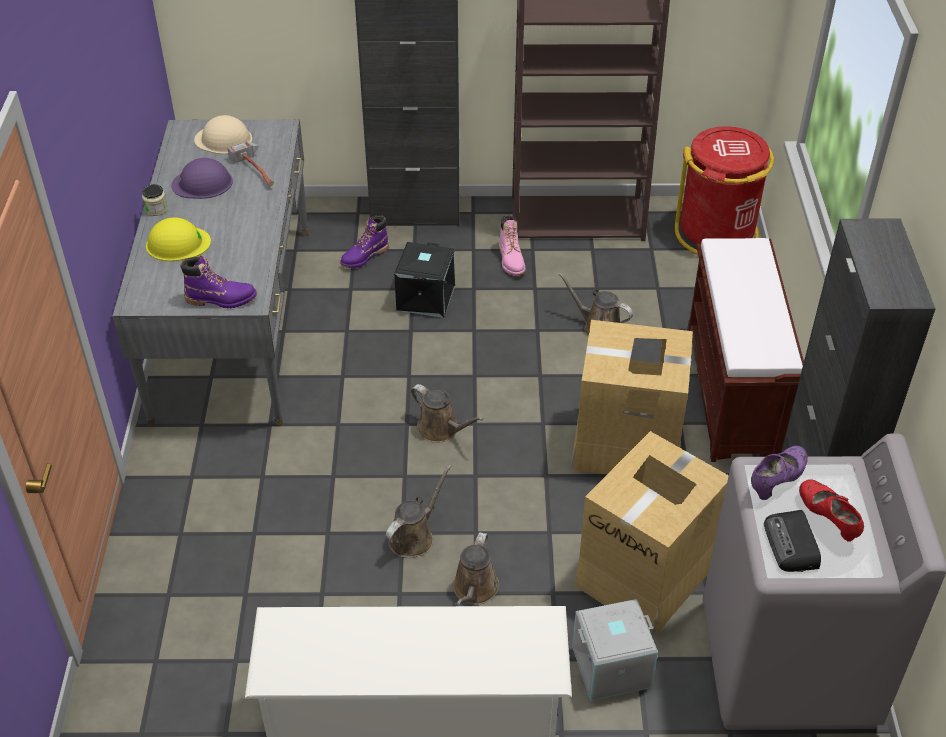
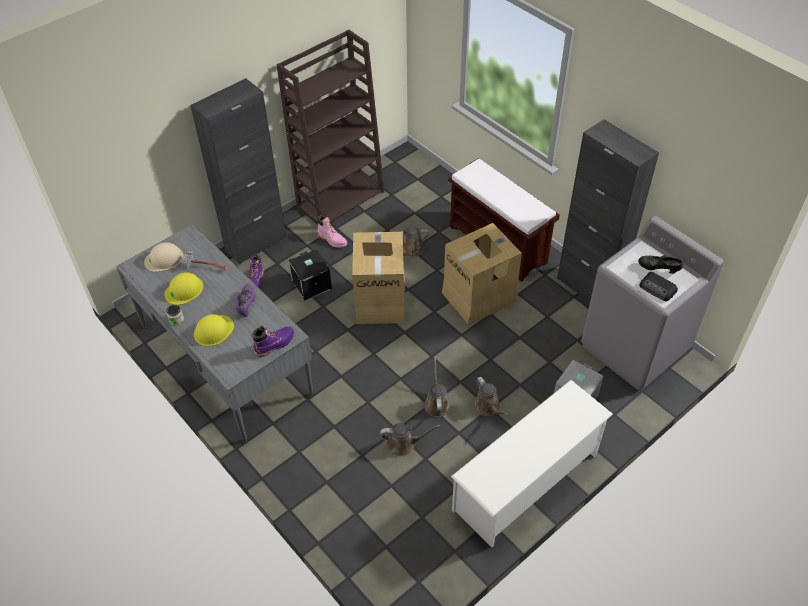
camera: 40 degrees left, 5 degrees up
(202, 183) = (184, 290): purple hard hat -> yellow hard hat
(441, 429) = (392, 345): brown watering can -> brown watering can (404, 444)
(646, 573) = (547, 349): cardboard box -> cardboard box (380, 300)
(717, 233) = (413, 169): red trash can -> none
(777, 480) = (624, 266): purple shoe -> purple shoe (246, 305)
(828, 519) = (658, 269): red shoe -> black shoe

